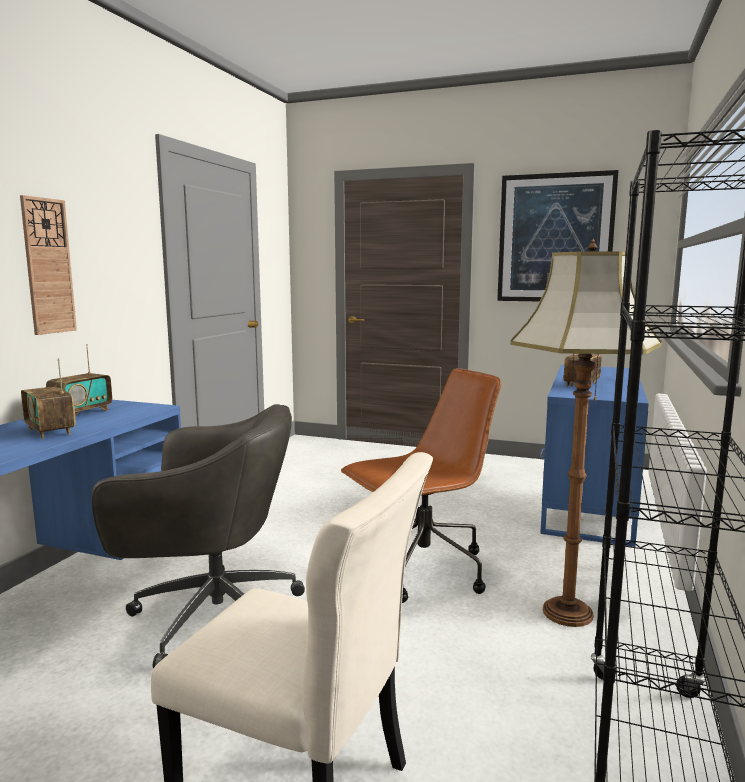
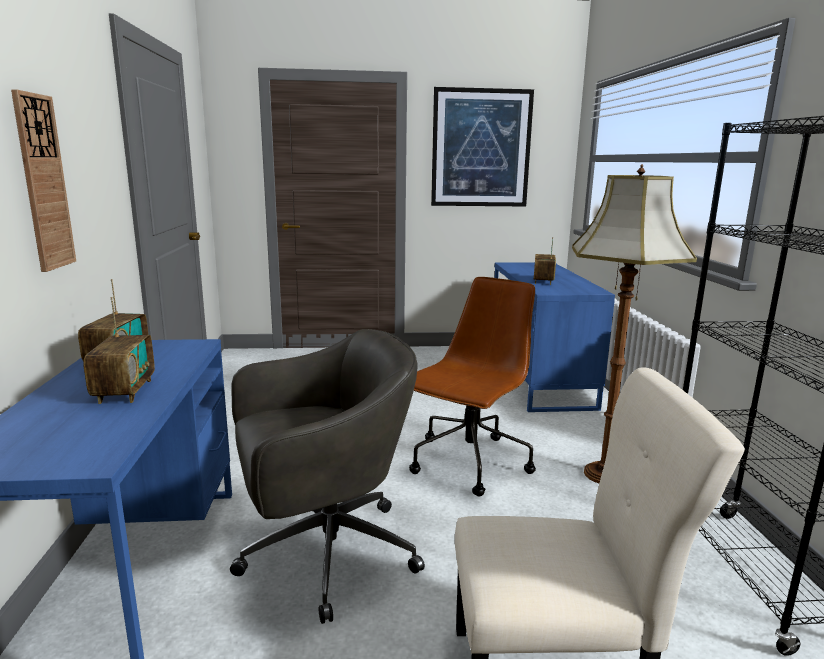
camera: 25 degrees left, 5 degrees up
(50, 431) = (124, 391): radio -> radio turned 120 degrees counterclockwise

